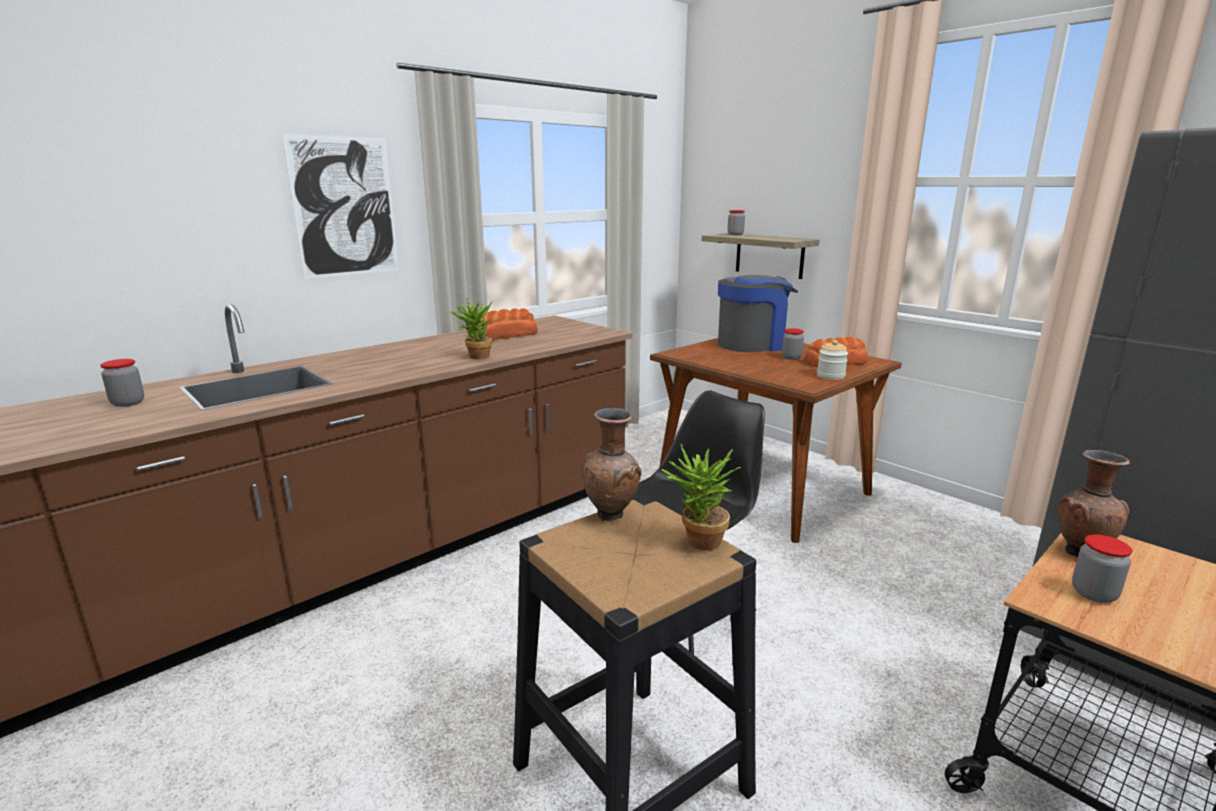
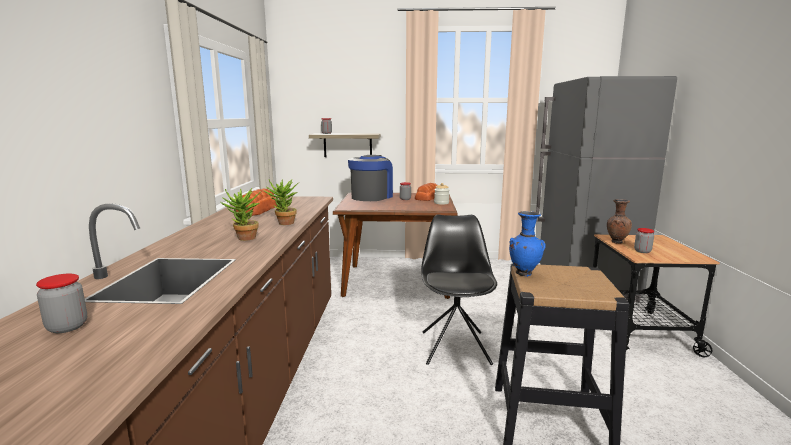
camera: 45 degrees left, 5 degrees down
(344, 207) = (119, 110): picture -> none
(612, 515) = (524, 273): brown vase -> blue vase
(698, 543) = (573, 270): potted plant -> potted plant (244, 239)

